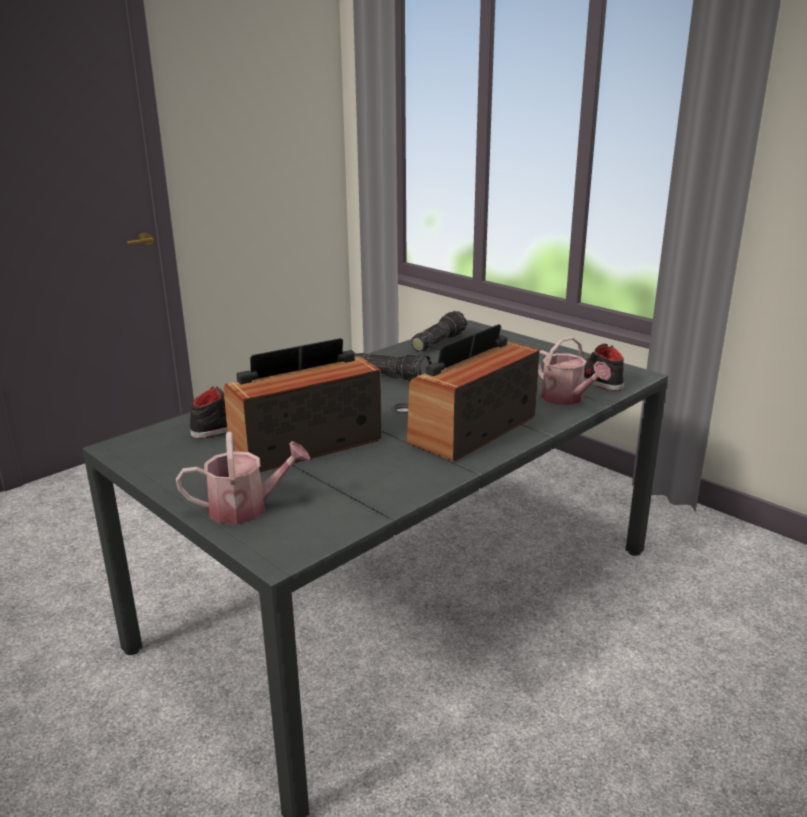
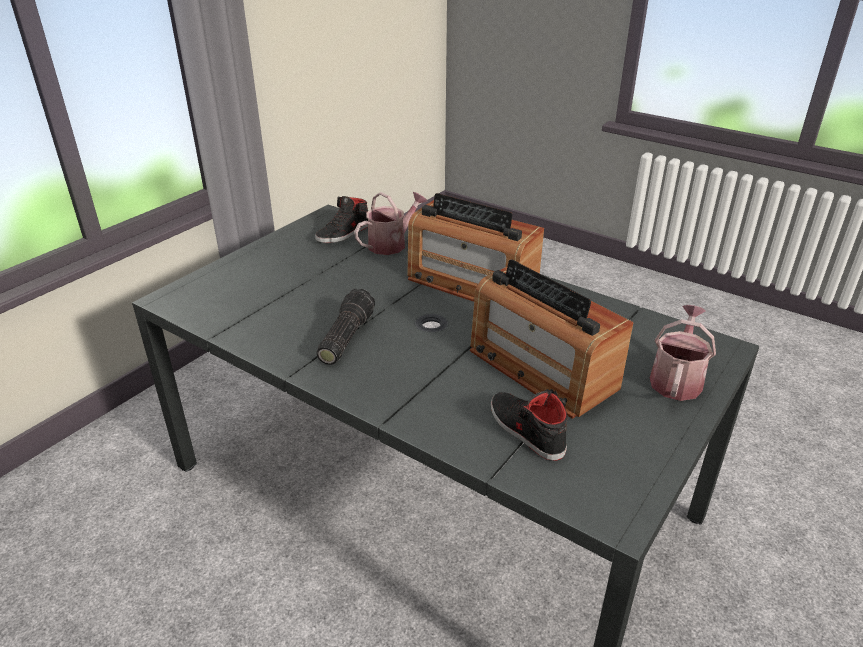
camera: 100 degrees left, 10 degrees up
(246, 508) = (676, 379): watering can -> watering can turned 45 degrees clockwise
(437, 342) = (223, 317): flashlight -> none

